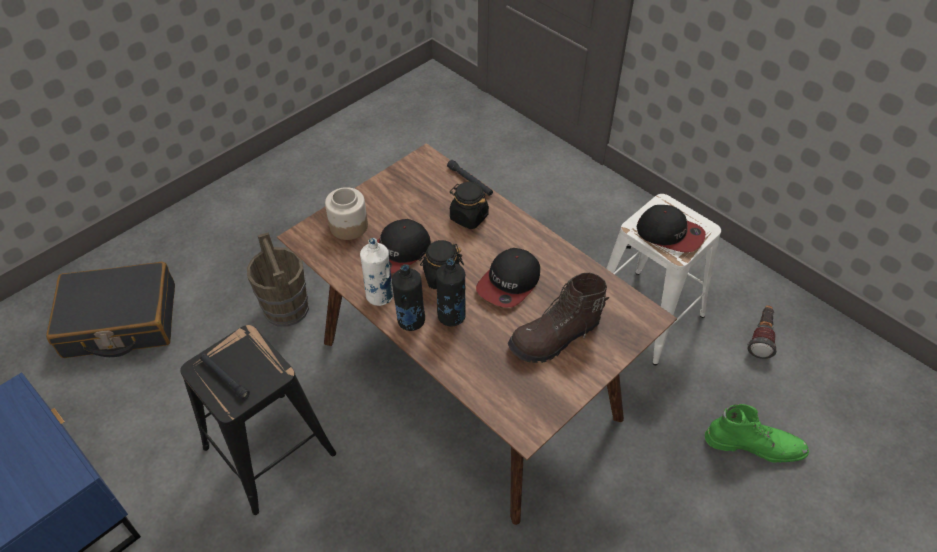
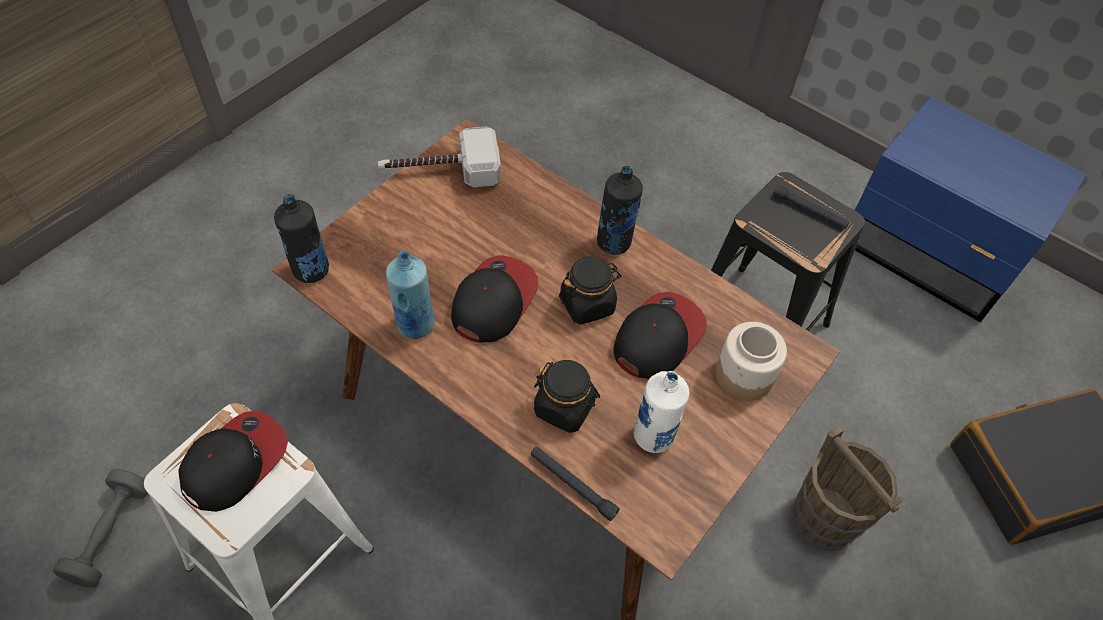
camera: 170 degrees right, 5 degrees up
(380, 296) = (662, 271): white bottle -> white bottle (653, 437)
(451, 316) = (564, 251): black bottle -> black bottle (310, 270)
(551, 398) = (439, 170): none -> hammer
(555, 338) = (432, 233): brown boot -> none
(565, 271) = (415, 325): none -> blue bottle
(670, 234) = (235, 462): cap -> cap turned 105 degrees clockwise
(754, 444) = (185, 376): green boot -> none
(761, 337) = (111, 534): flashlight -> grey dumbbell

